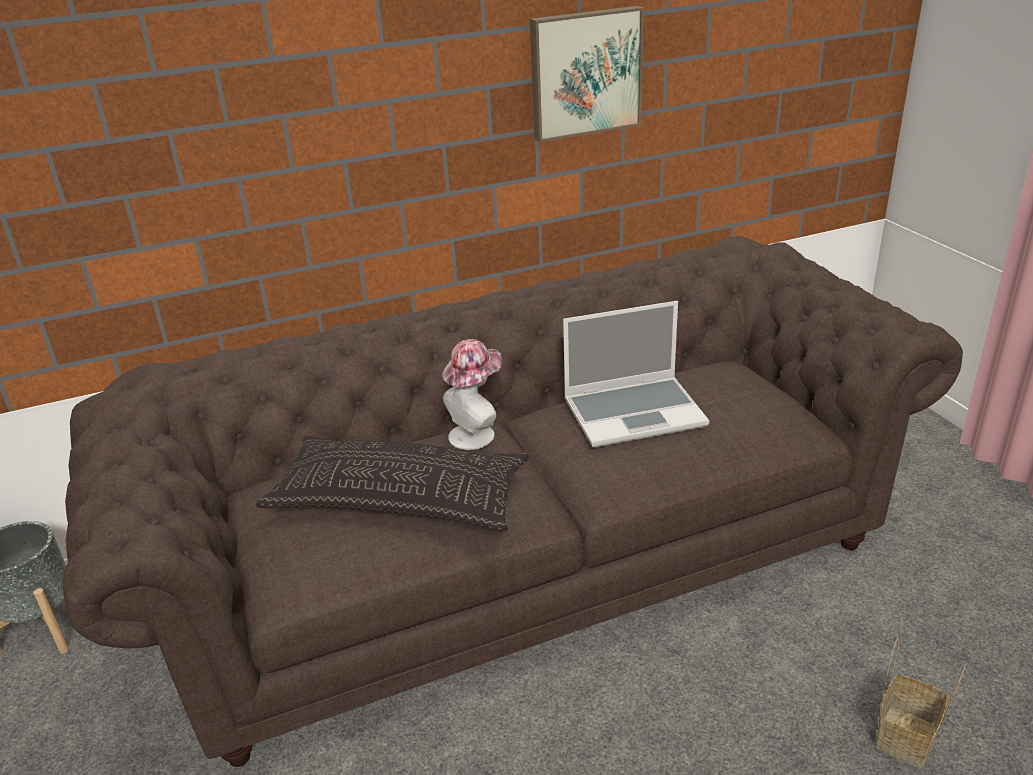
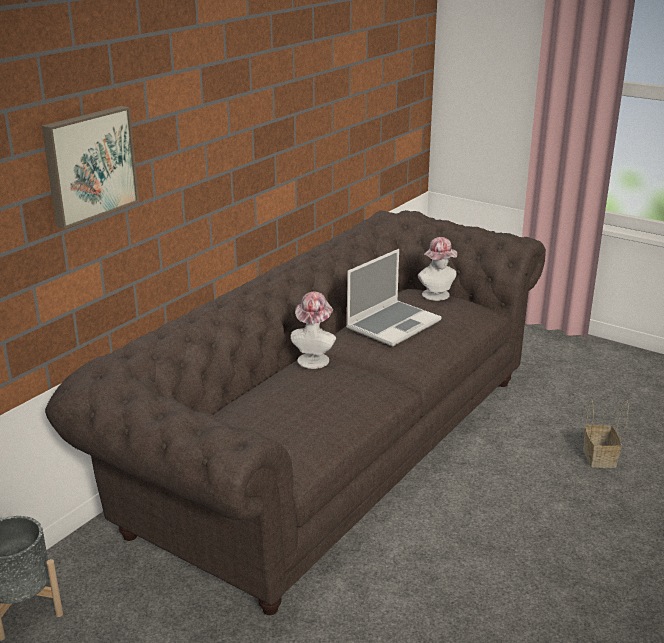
camera: 35 degrees left, 5 degrees down
(399, 497) = (312, 401): pillow -> none
(584, 73) = (298, 113): picture -> picture (89, 165)
(749, 385) = (437, 296): none -> hat

